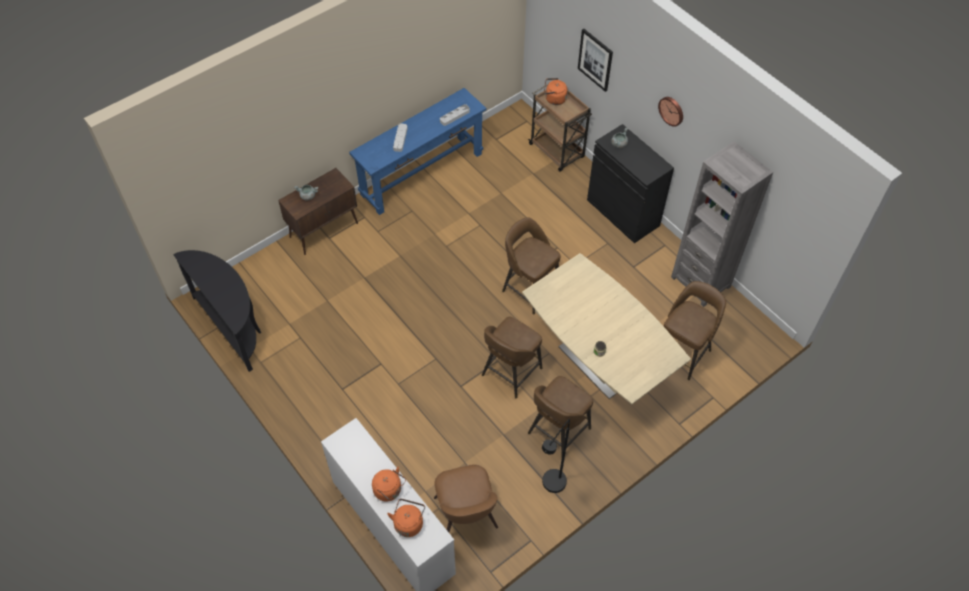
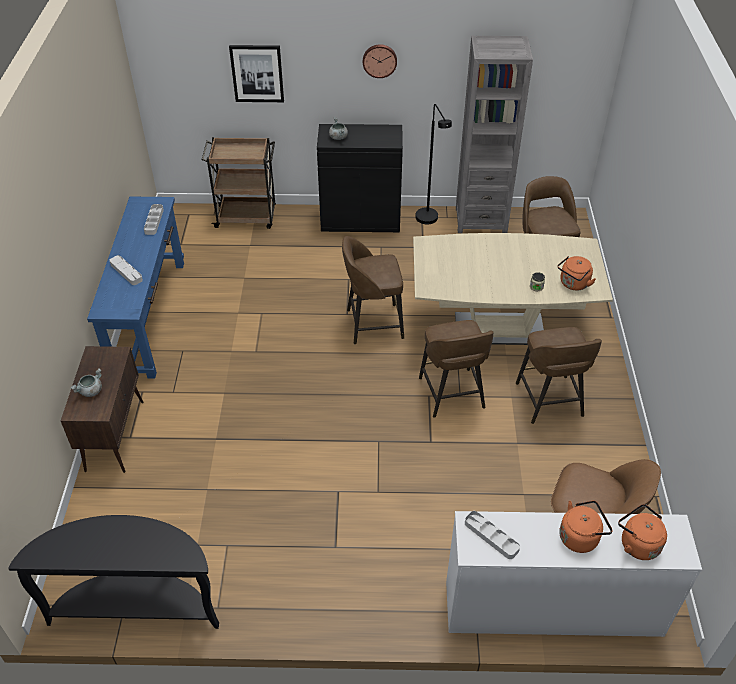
camera: 50 degrees left, 10 degrees down
(352, 446) = (491, 536): none -> grey tray
(551, 487) = (607, 444): black floor lamp -> black floor lamp (429, 221)
(554, 99) = (226, 153): orange kettle -> orange kettle (573, 284)

